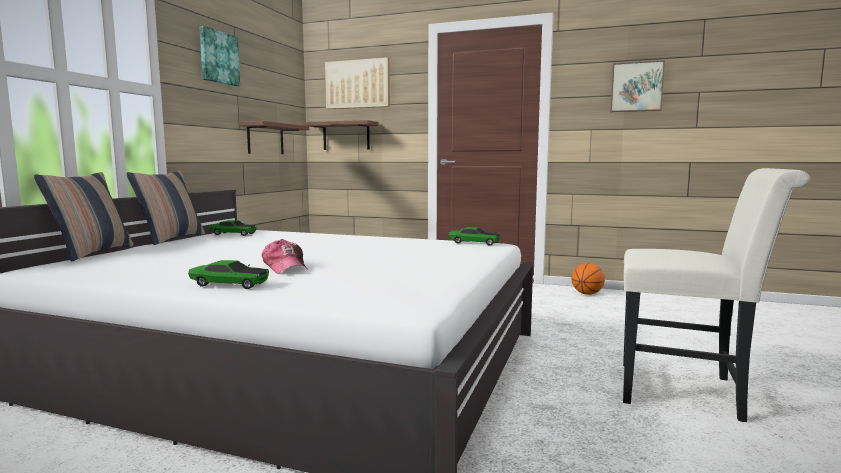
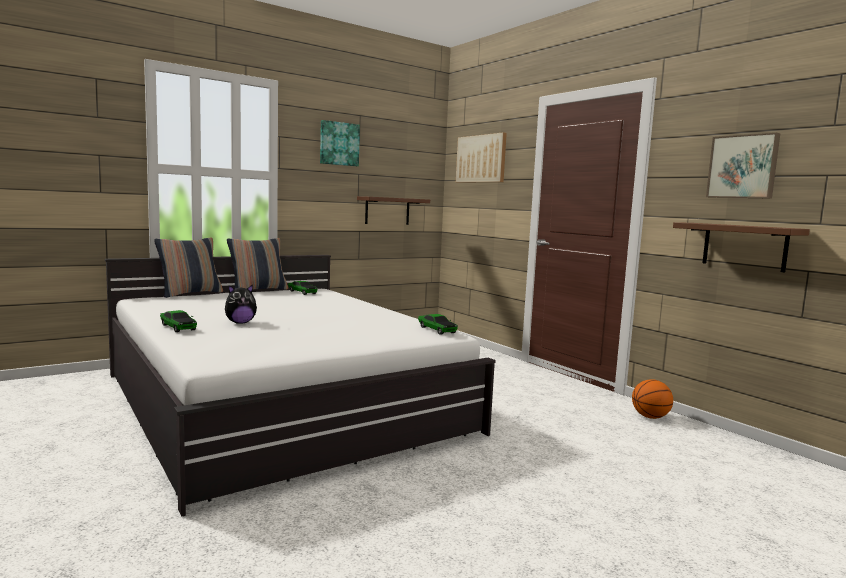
camera: 35 degrees right, 0 degrees up
(285, 267) = (240, 323): cap -> plush toy
(346, 136) = (469, 209): brown shelf -> brown shelf (744, 246)
(689, 392) = (520, 527): white chair -> none

